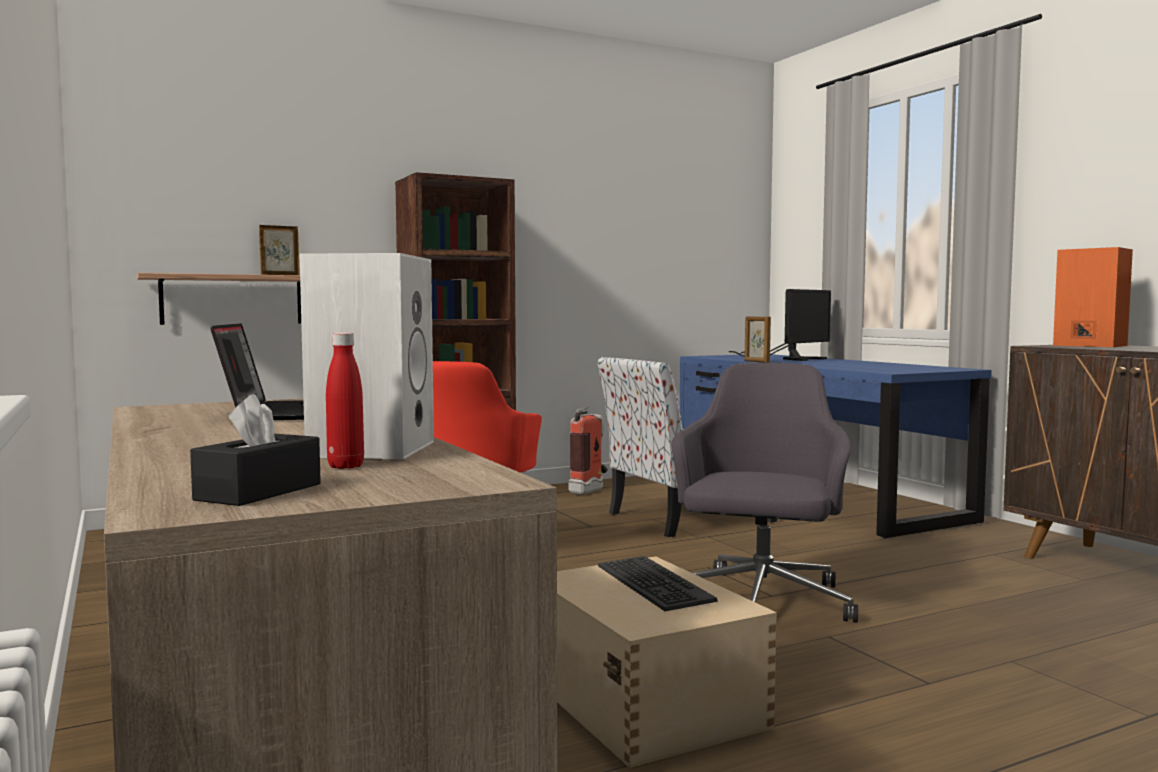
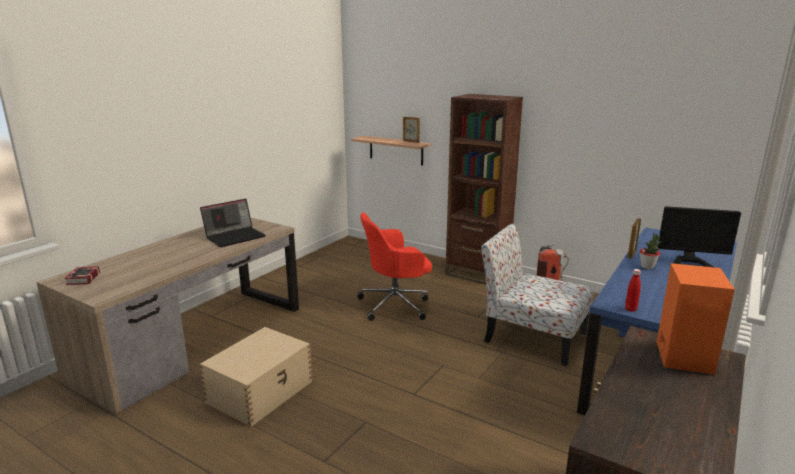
camera: 60 degrees right, 15 degrees up
(259, 492) = (82, 279): black tissue box -> book
(345, 466) = (122, 276): red bottle -> red bottle (630, 309)
(371, 448) = (156, 270): white speaker -> none
(652, 584) = (267, 352): keyboard -> none
(760, 602) = (399, 393): grey office chair -> none
(799, 363) = (647, 267): none -> potted plant

